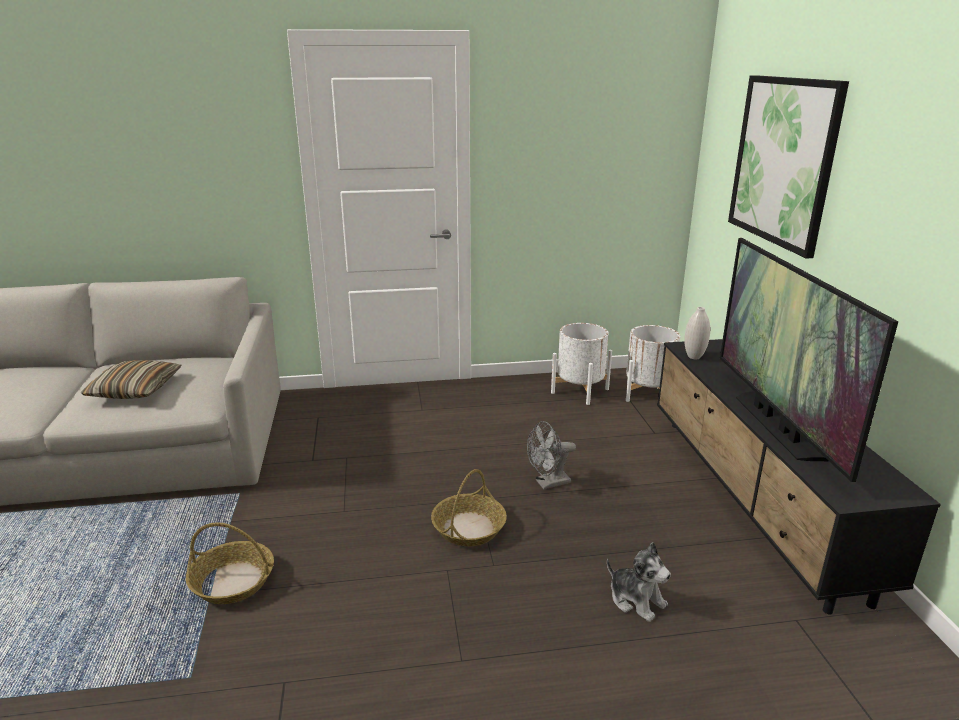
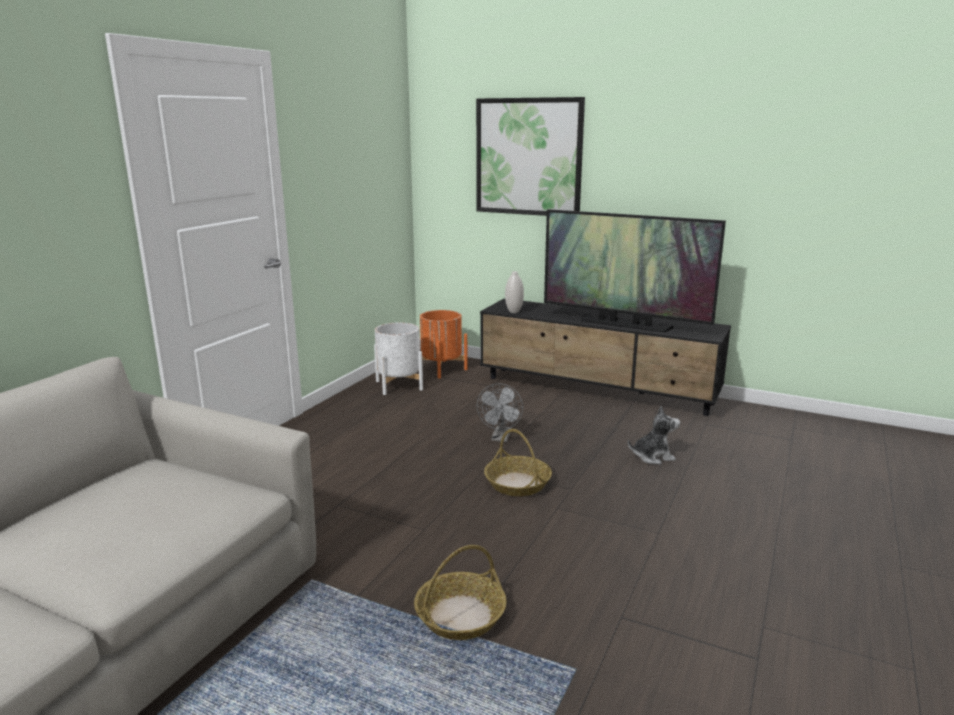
camera: 55 degrees left, 5 degrees down
(135, 390) = (131, 525): pillow -> none
(648, 394) = (441, 369): white planter -> orange planter

